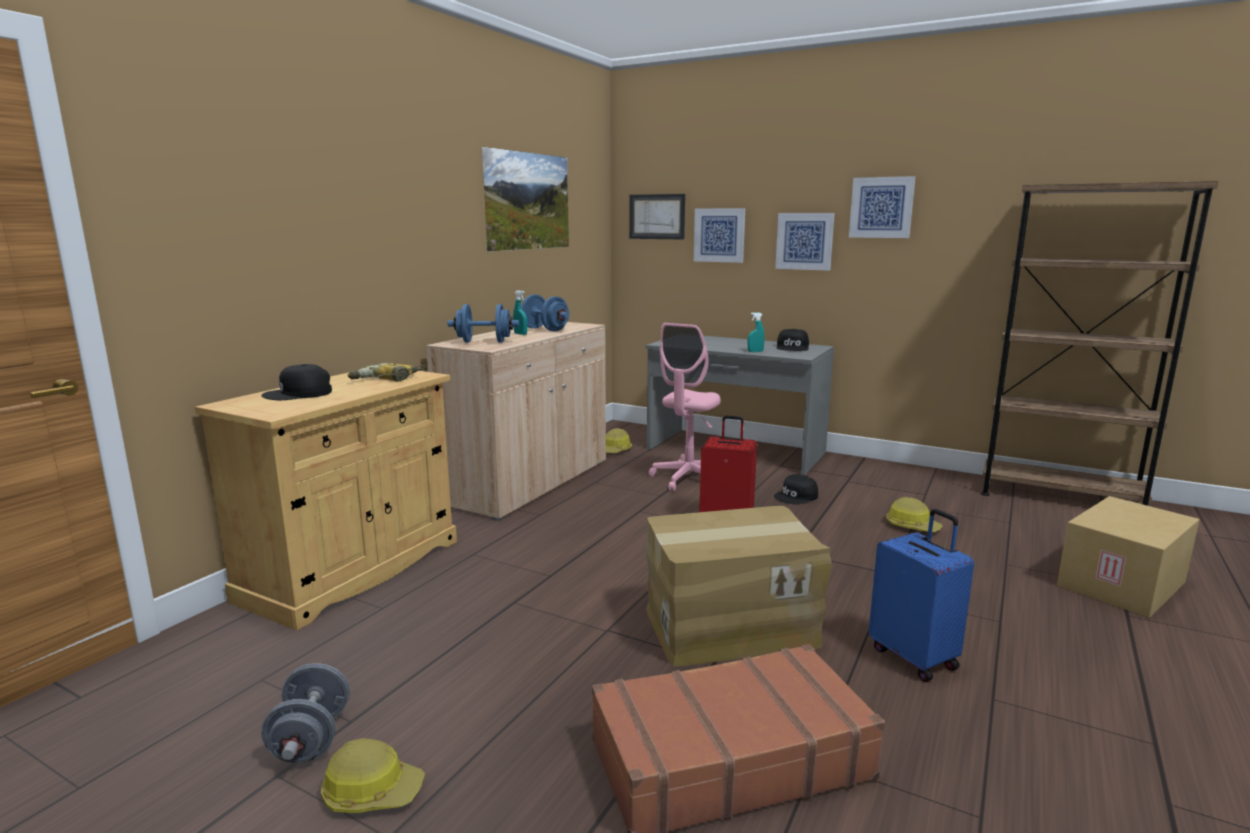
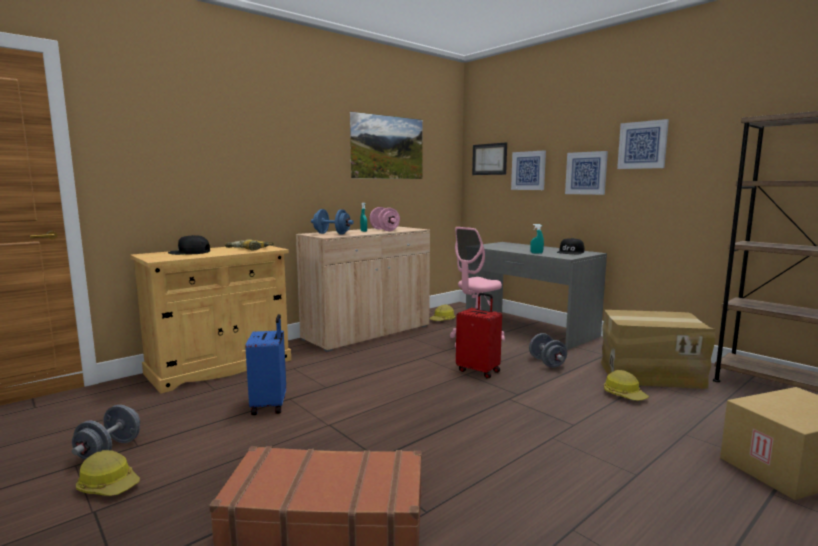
camera: 20 degrees right, 5 degrees down
(545, 329) = (384, 230): blue dumbbell -> pink dumbbell
(729, 626) = (412, 437): cardboard box -> cardboard box (650, 374)
(796, 496) = (547, 363): black cap -> grey dumbbell
(914, 657) = (533, 485): blue suitcase -> blue suitcase (270, 405)

